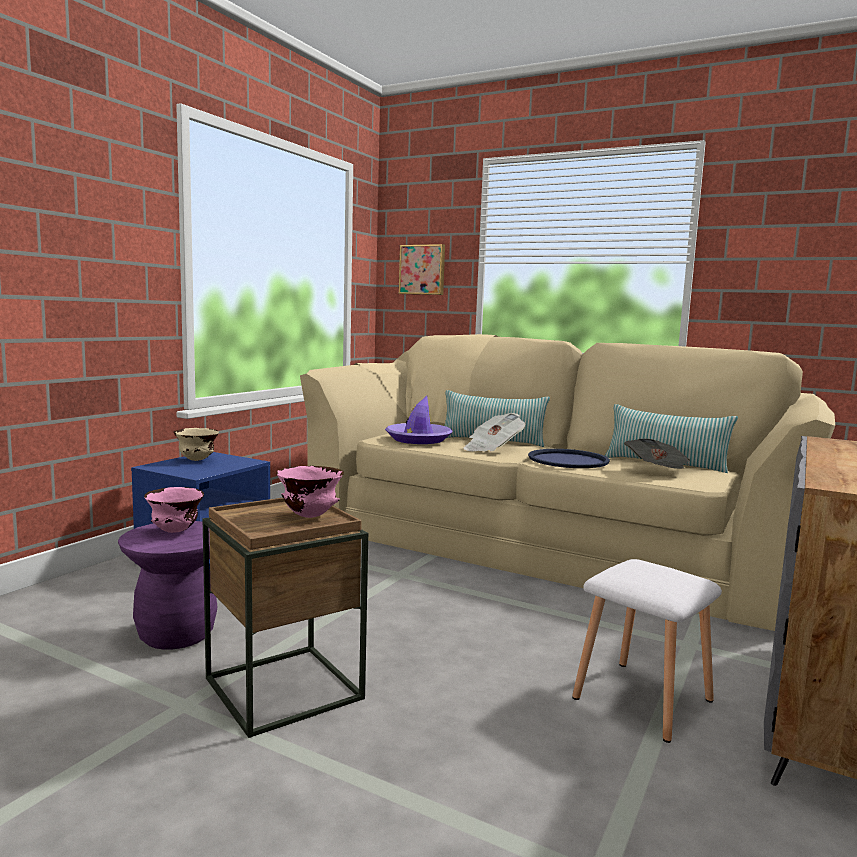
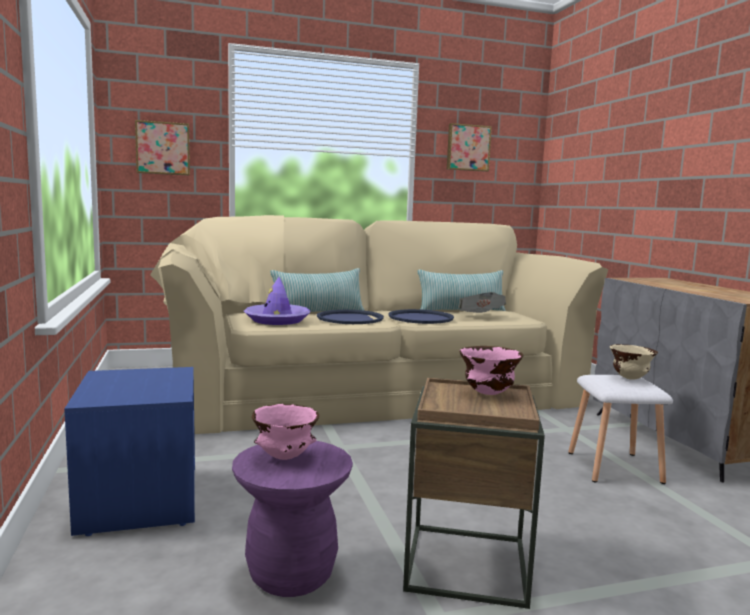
camera: 45 degrees left, 0 degrees up
(197, 460) = (117, 382): beige bowl -> beige bowl (630, 378)
(492, 449) = (350, 318): newspaper -> blue tray
(778, 245) = (467, 148): none -> picture

